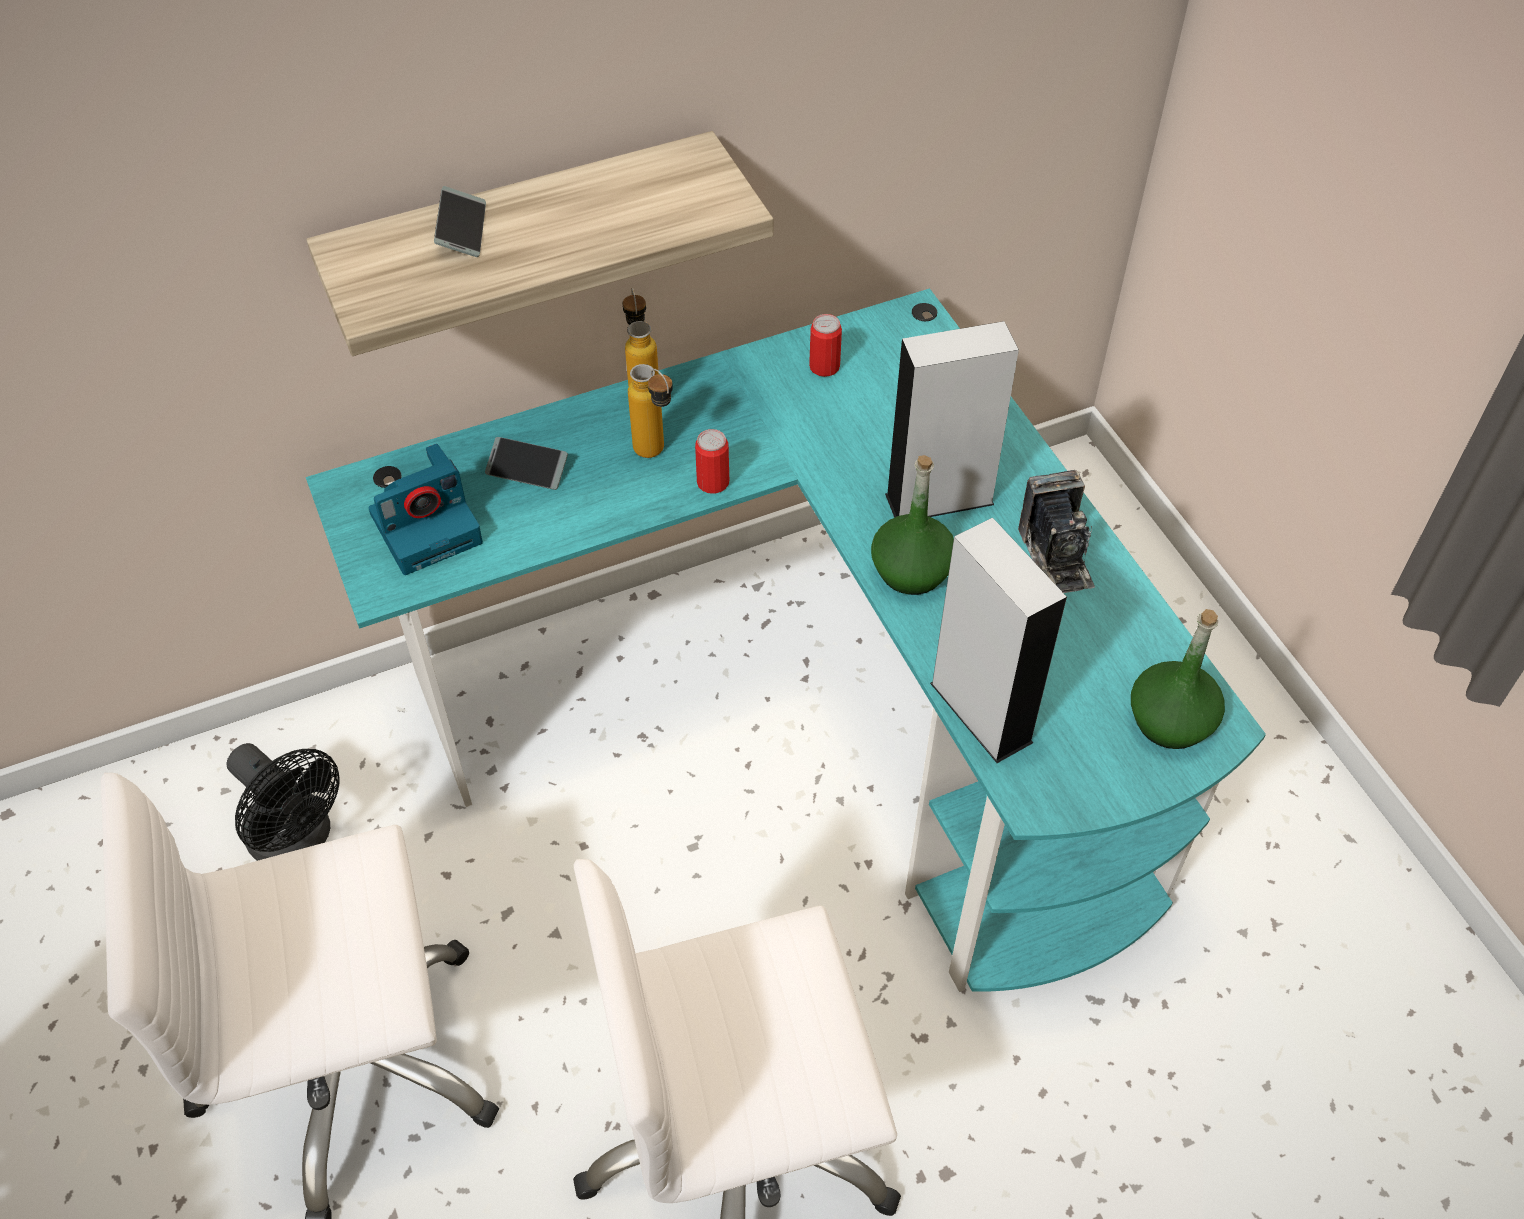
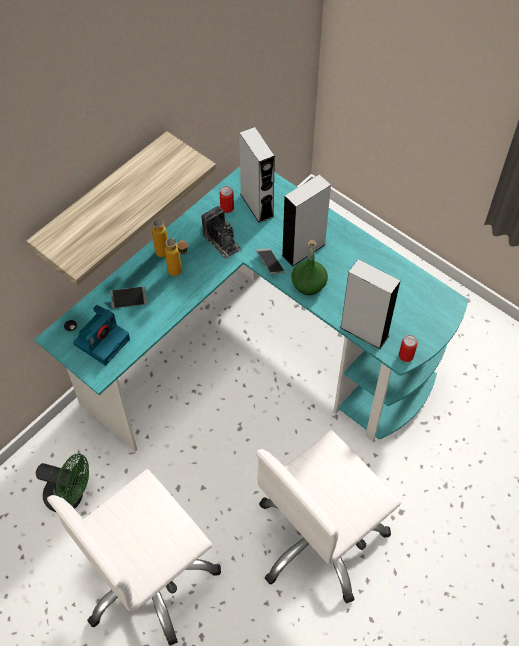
camera: 25 degrees left, 5 degrees up
(298, 841) = (70, 496): black fan -> green fan
(462, 229) = (91, 213): phone -> phone (270, 263)
(713, 482) = (210, 276): can -> can (406, 355)
(889, 381) = (257, 205): none -> grey speaker
(1055, 556) = (360, 257): camera -> camera (222, 242)
(1171, 721) = (433, 307): green bottle -> none

